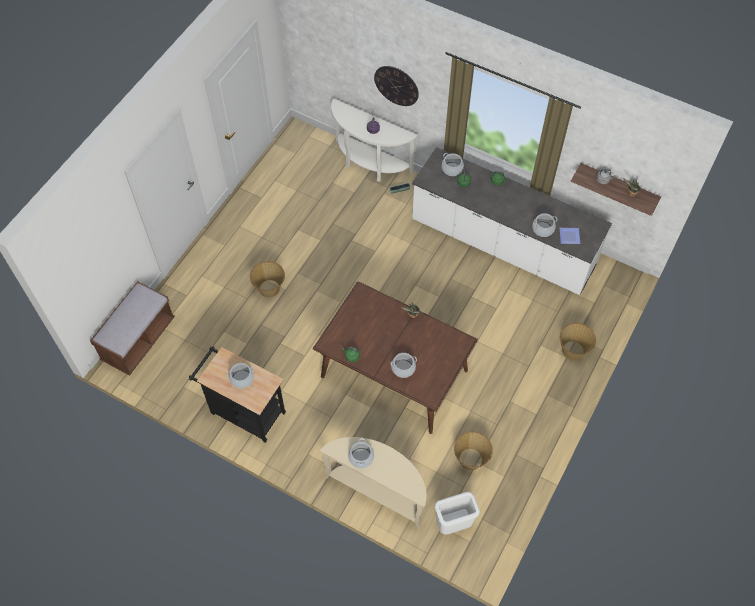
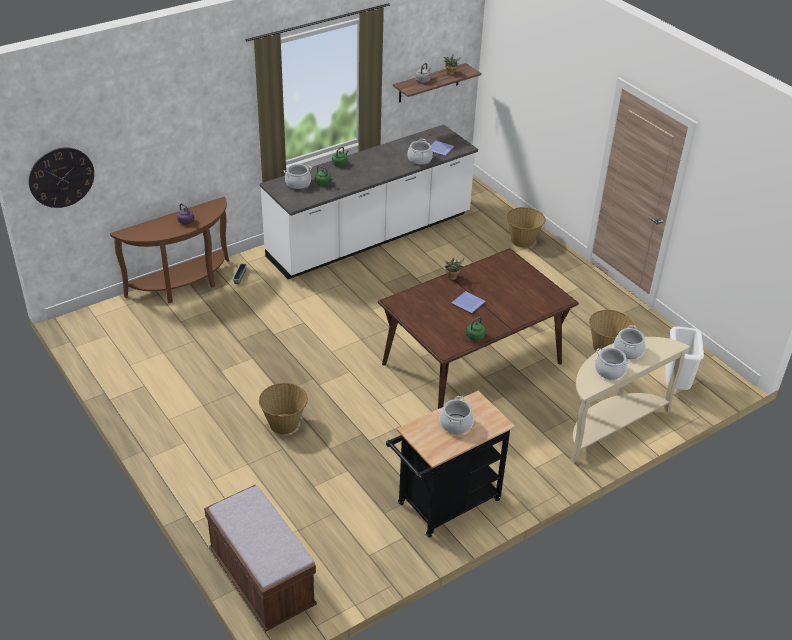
camera: 65 degrees left, 20 degrees down
(369, 164) = (183, 285): white console table -> brown console table
(387, 337) = (467, 303): none -> plate
(396, 85) = (186, 145): wall clock -> wall clock (61, 177)
(403, 368) = (514, 306): cooking pot -> cooking pot (628, 351)

